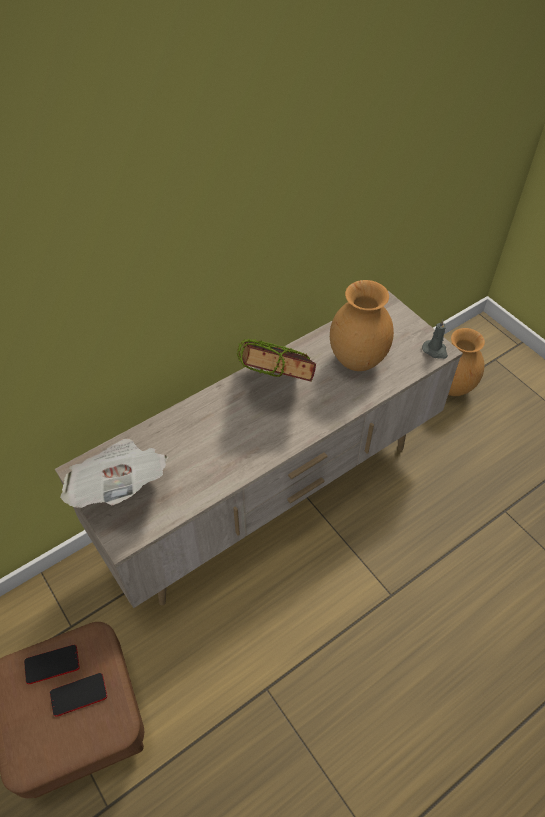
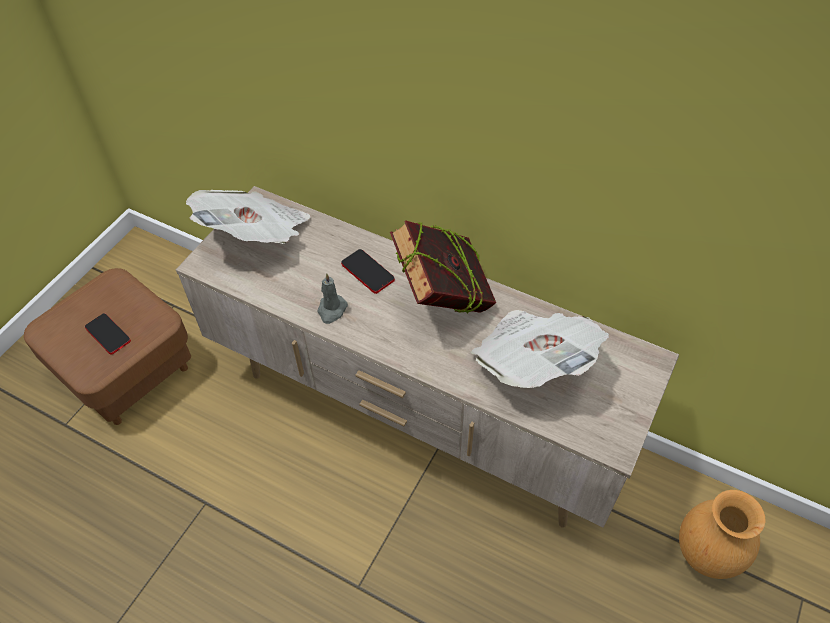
camera: 65 degrees right, 0 degrees up
(52, 664) = (128, 304): phone -> phone (367, 272)
(356, 361) = (532, 362): brown vase -> newspaper
(435, 350) = (610, 441): grey candle -> grey candle (331, 310)

